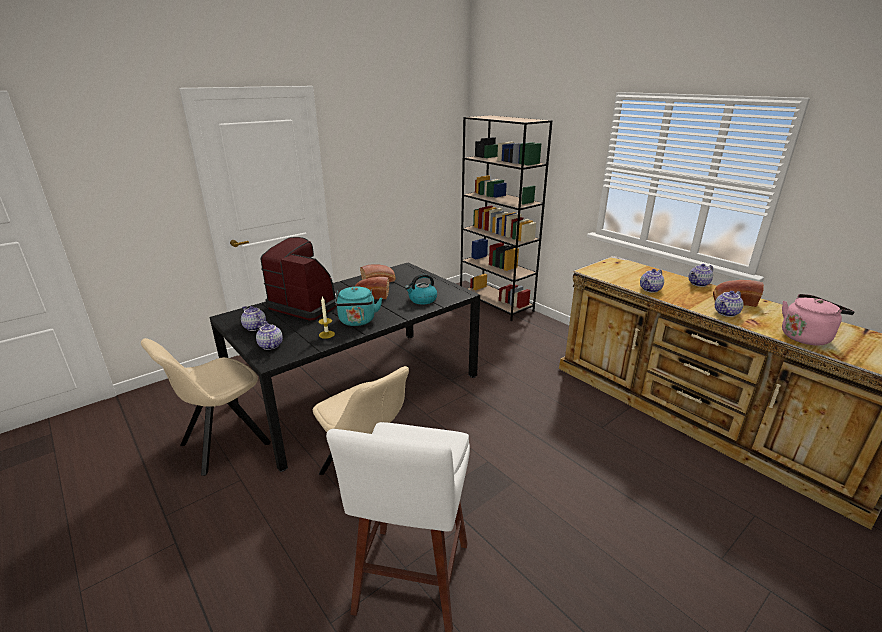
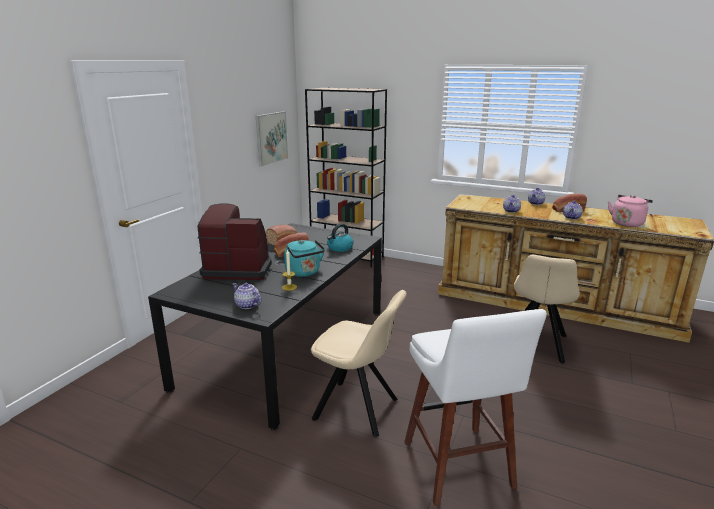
camera: 25 degrees left, 5 degrees down
(224, 444) = (193, 425): beige chair -> beige chair (537, 344)
(254, 327) = (210, 295): teapot -> none
(427, 168) = (271, 138): none -> picture

